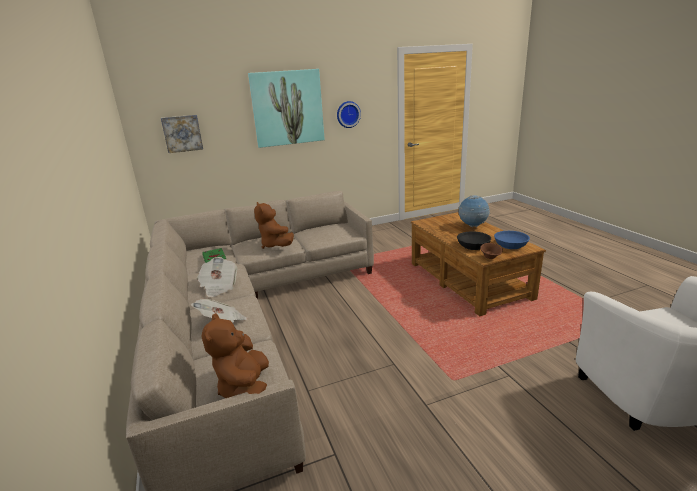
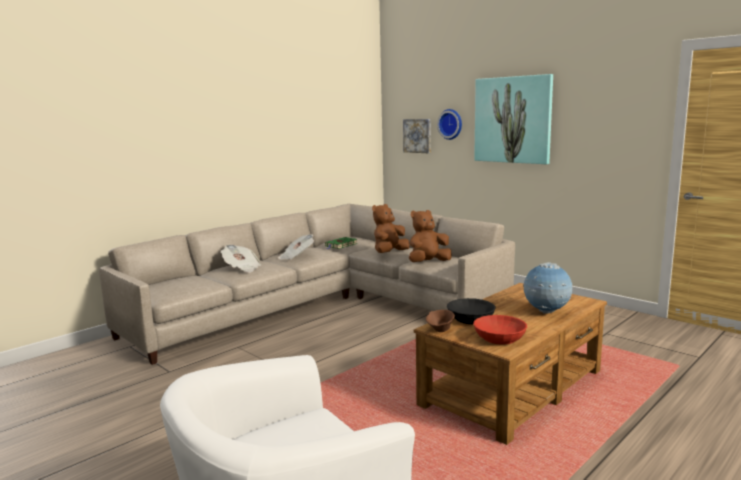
camera: 65 degrees right, 10 degrees down
(245, 389) = (162, 290): brown plush toy -> brown plush toy (428, 263)
(348, 114) = (587, 135): wall clock -> wall clock (451, 124)
(510, 245) = (499, 338): blue bowl -> red bowl

